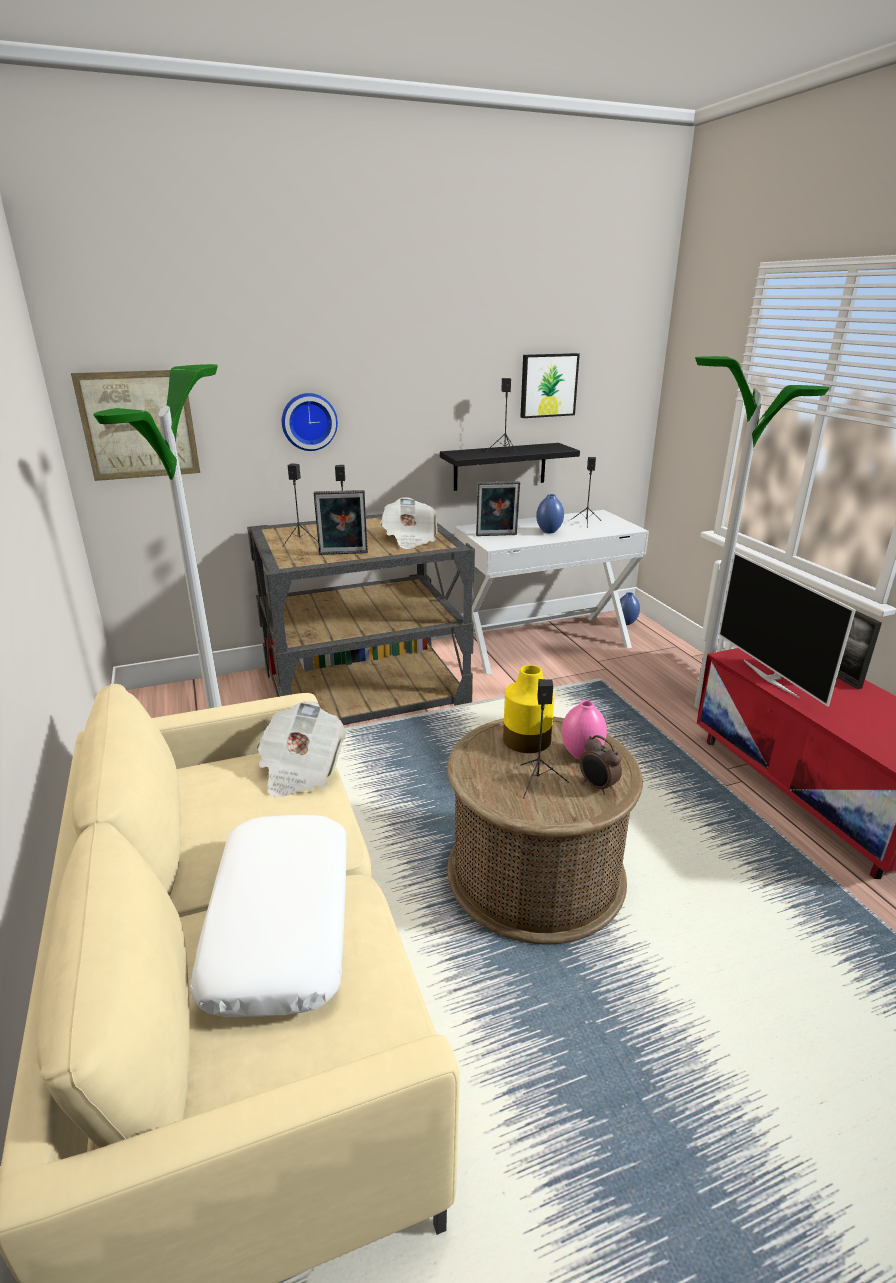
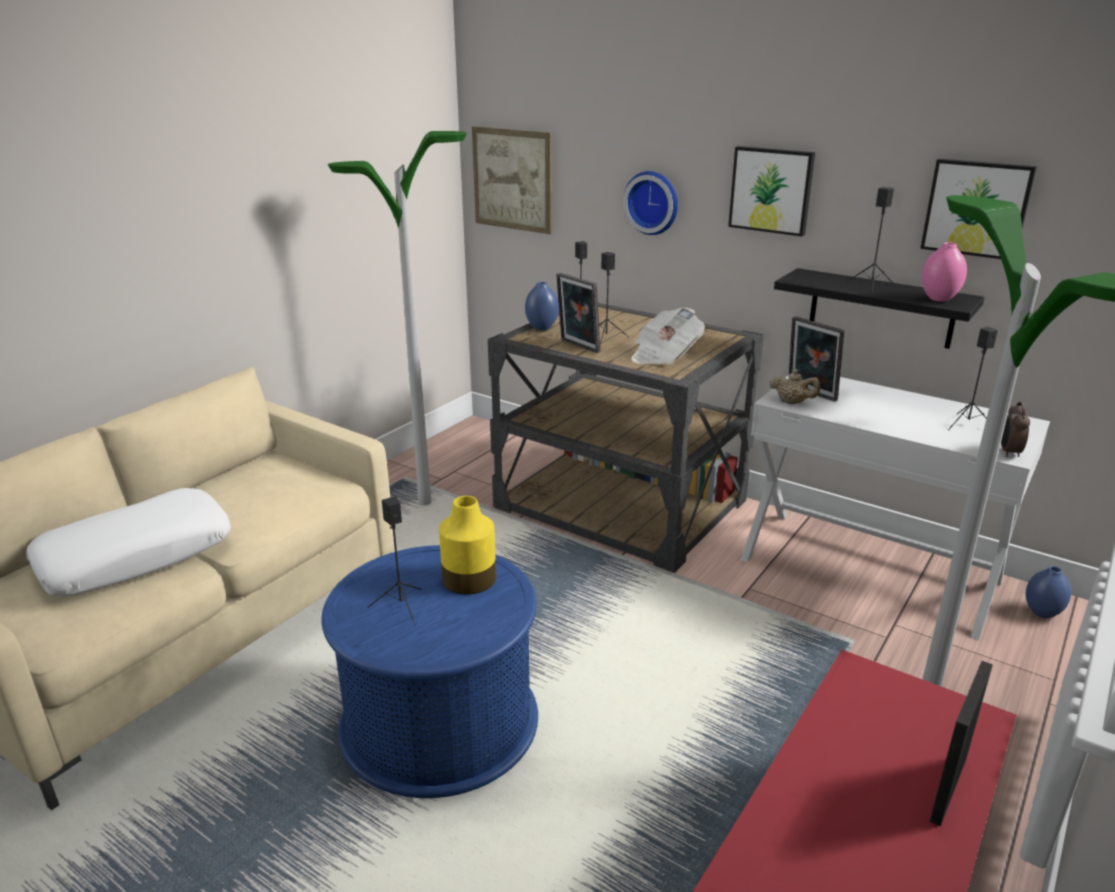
camera: 55 degrees right, 0 degrees up
(301, 770) = (310, 492): newspaper -> none
(412, 394) = (771, 190): none -> picture
(502, 543) = (792, 402): none -> beige teapot
(535, 872) = (439, 720): brown coffee table -> blue coffee table
(549, 531) = (884, 414): blue vase -> blue vase (542, 328)
(580, 754) = (471, 617): pink vase -> pink vase (938, 299)
(597, 786) = (422, 643): alarm clock -> alarm clock (1009, 452)
(771, 678) = (841, 721): television -> none

